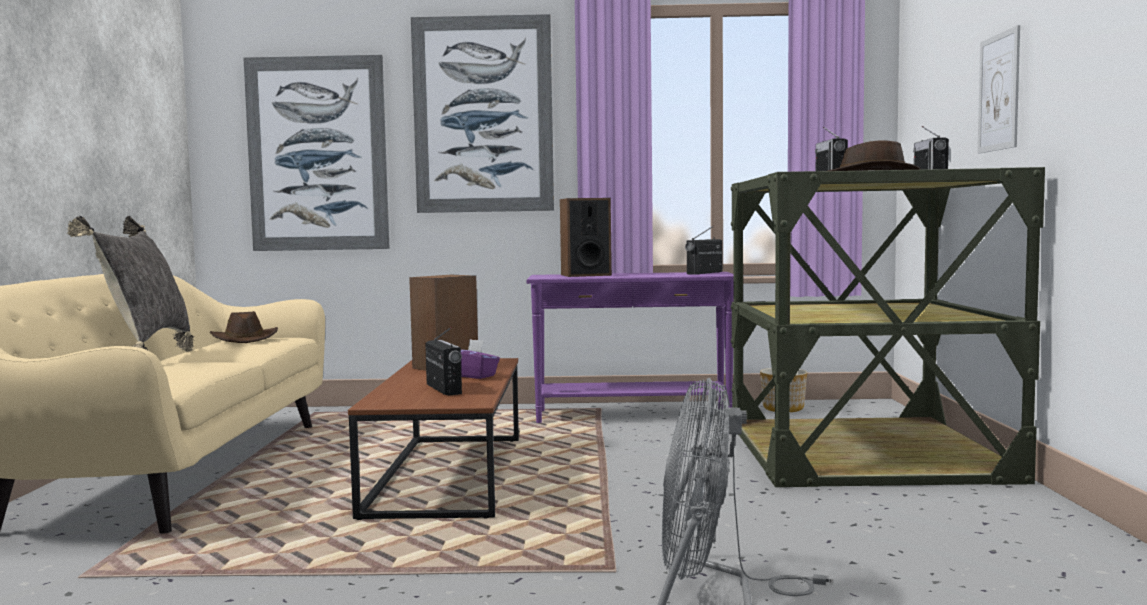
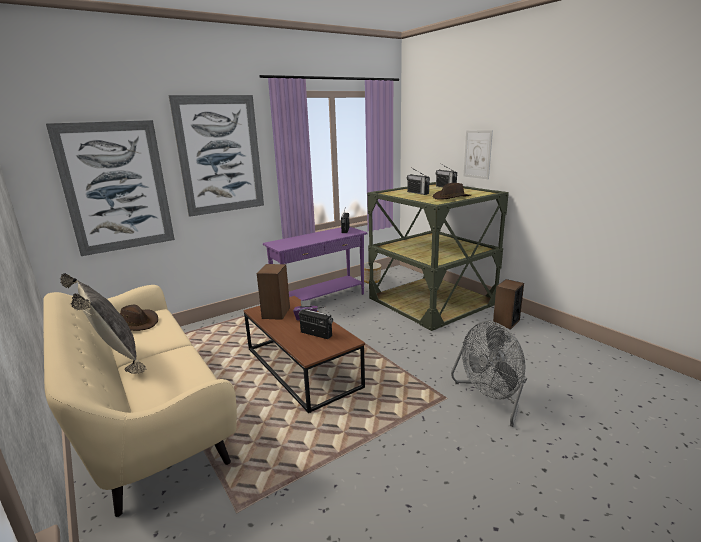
camera: 35 degrees left, 15 degrees up
(585, 275) = (295, 240): speaker -> speaker (506, 322)

